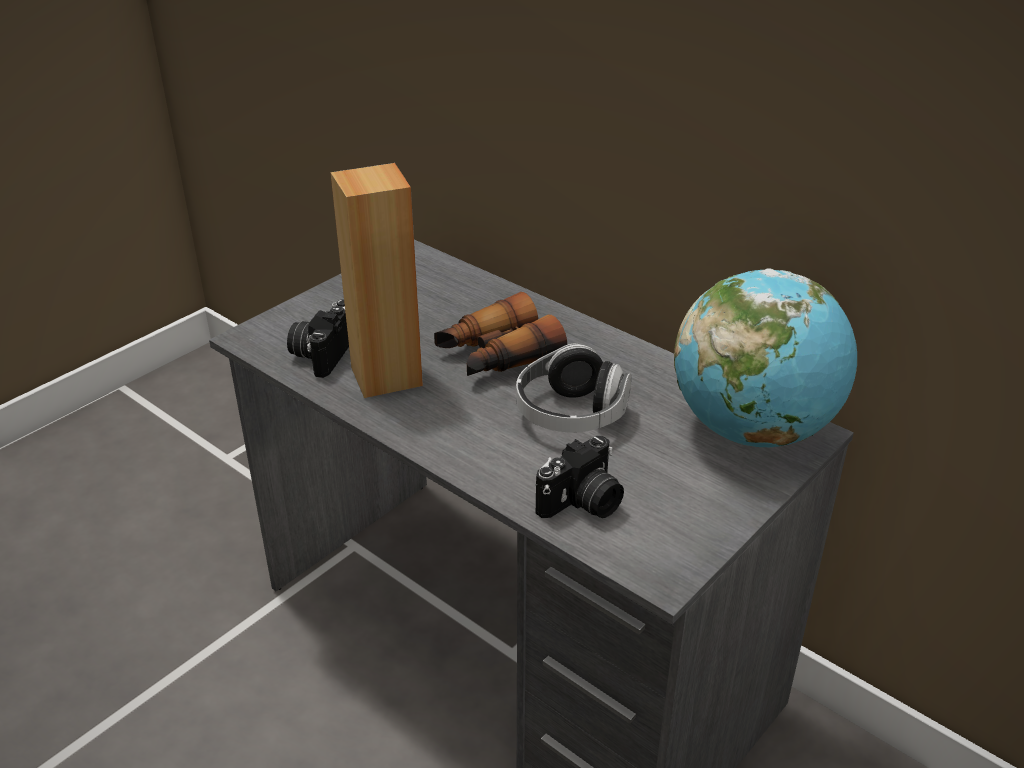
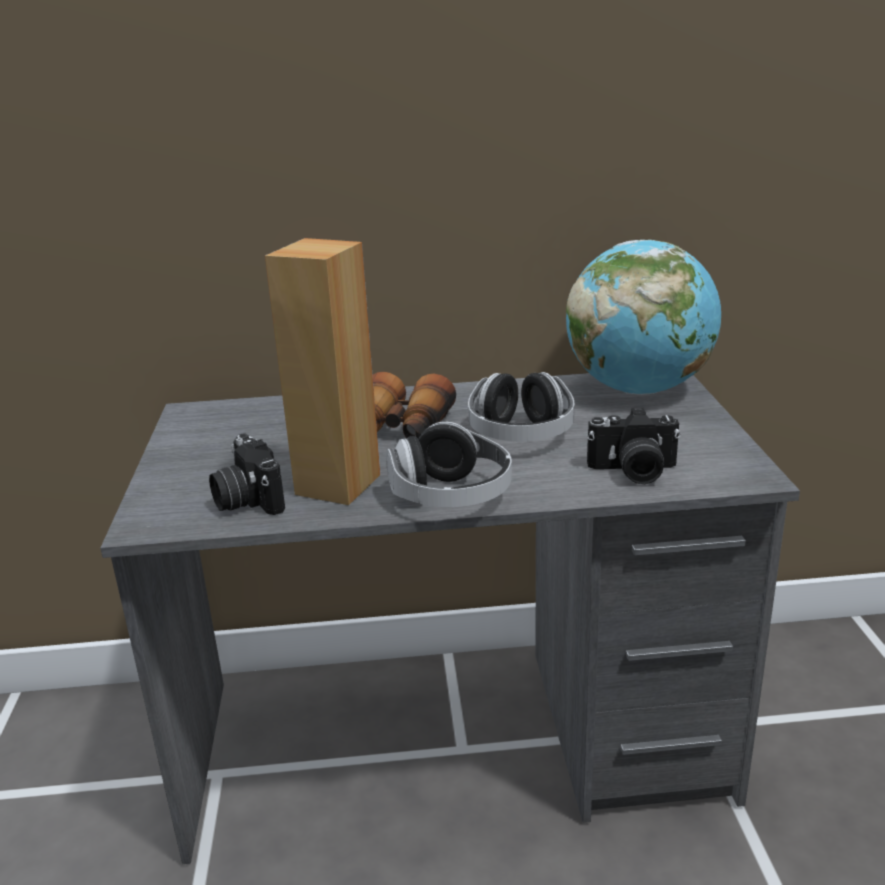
camera: 45 degrees left, 10 degrees down
(429, 434) = (451, 496): none -> headphones
(583, 503) = (633, 472): camera -> camera turned 90 degrees clockwise

